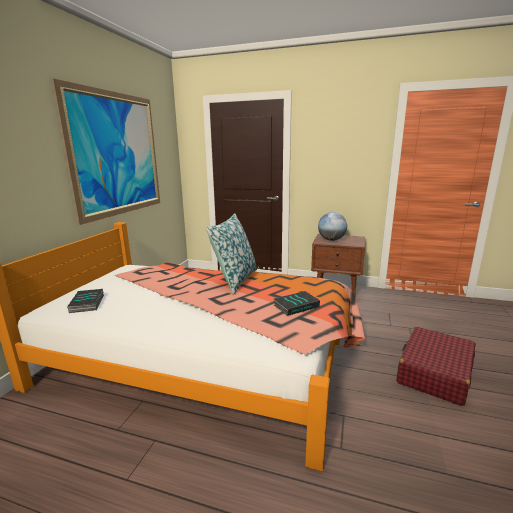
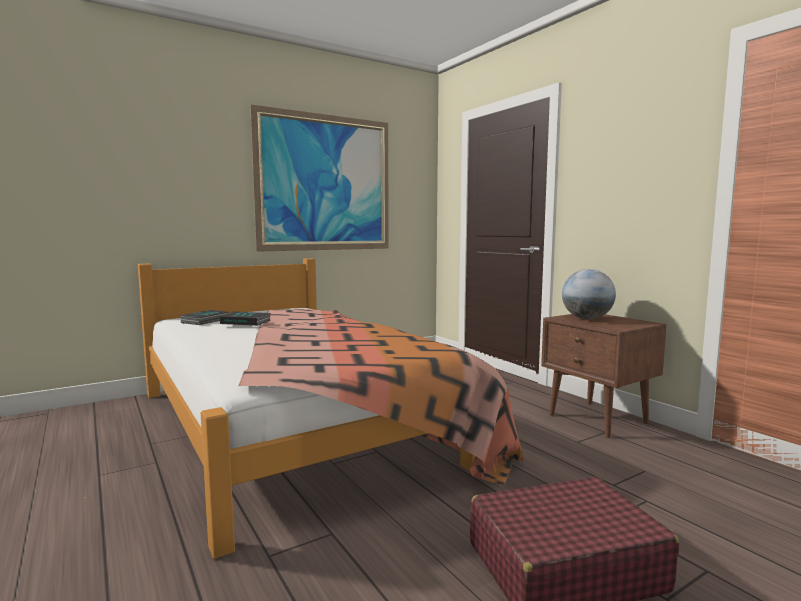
camera: 40 degrees right, 10 degrees down
(235, 280) = (352, 329): pillow -> none
(296, 305) = (345, 357): book -> book (246, 322)

